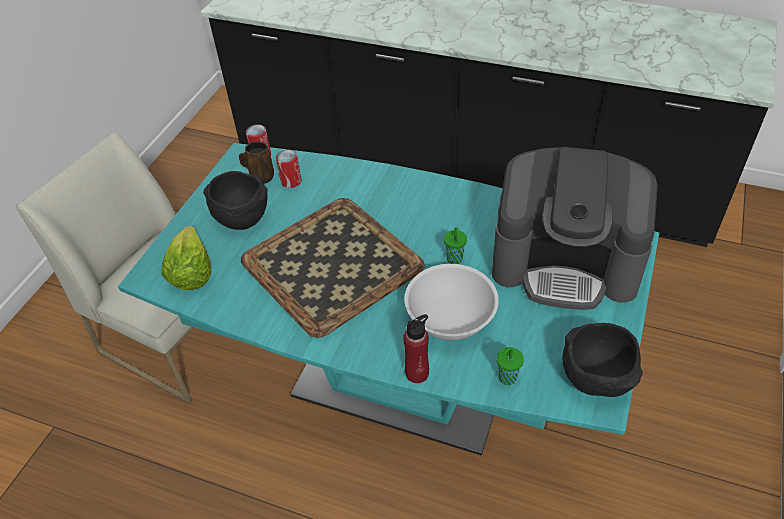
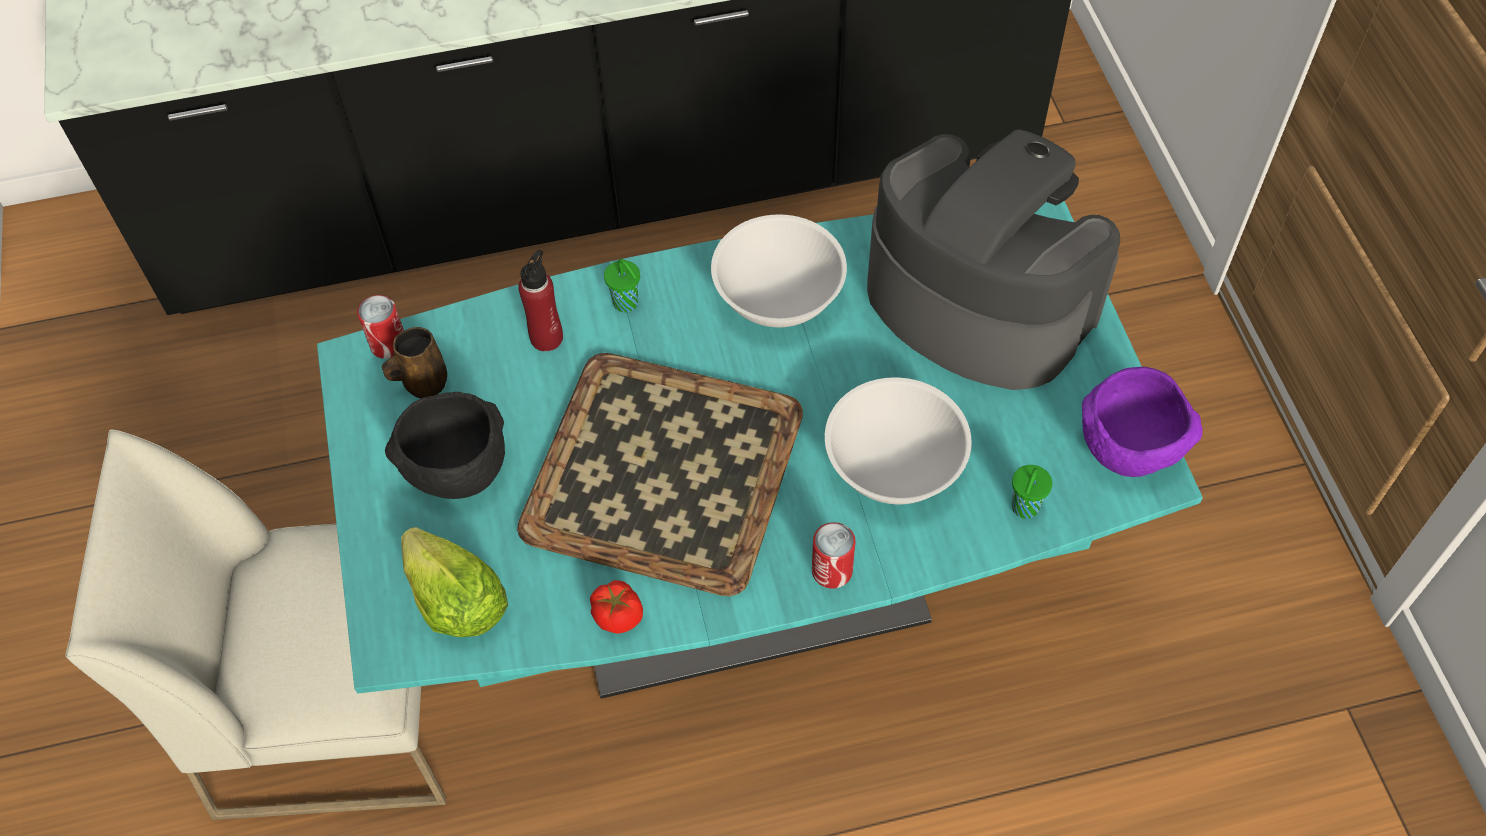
camera: 35 degrees left, 10 degrees up
(253, 317) = (618, 616): none -> tomato
(291, 181) = (481, 366): can -> can (832, 570)
(417, 373) = (910, 566): red bottle -> red bottle (547, 338)
(455, 260) = (832, 372): green cup -> green cup (627, 304)
(457, 213) = (779, 296): none -> white bowl
(566, 262) = (978, 300): coffee machine -> coffee machine turned 120 degrees counterclockwise
(598, 380) = (1130, 448): black bowl -> purple bowl

